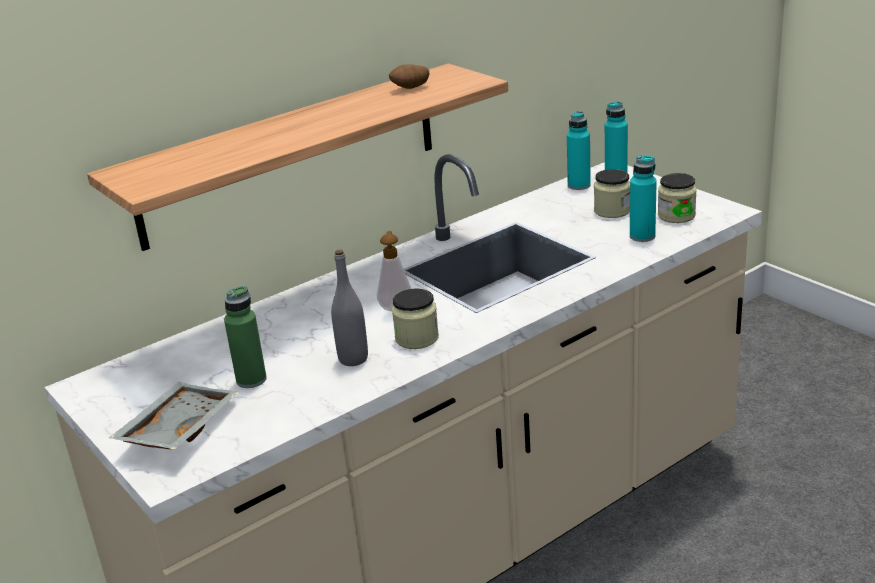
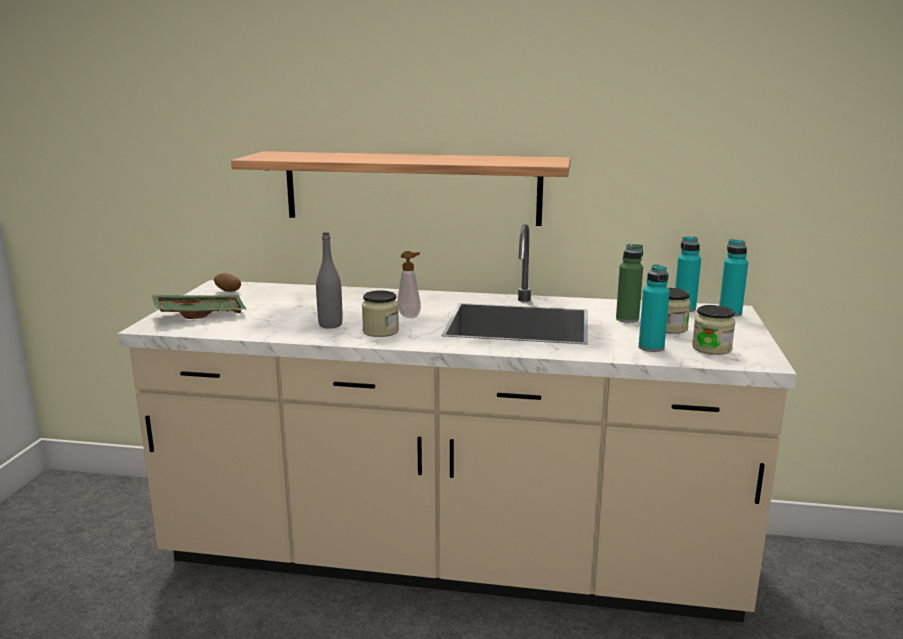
camera: 45 degrees right, 10 degrees down
(177, 429) = (200, 314): grey tray -> green tray
(251, 380) = (272, 312): green bottle -> green bottle (627, 319)
(410, 88) = (503, 159): potato -> potato (228, 291)

